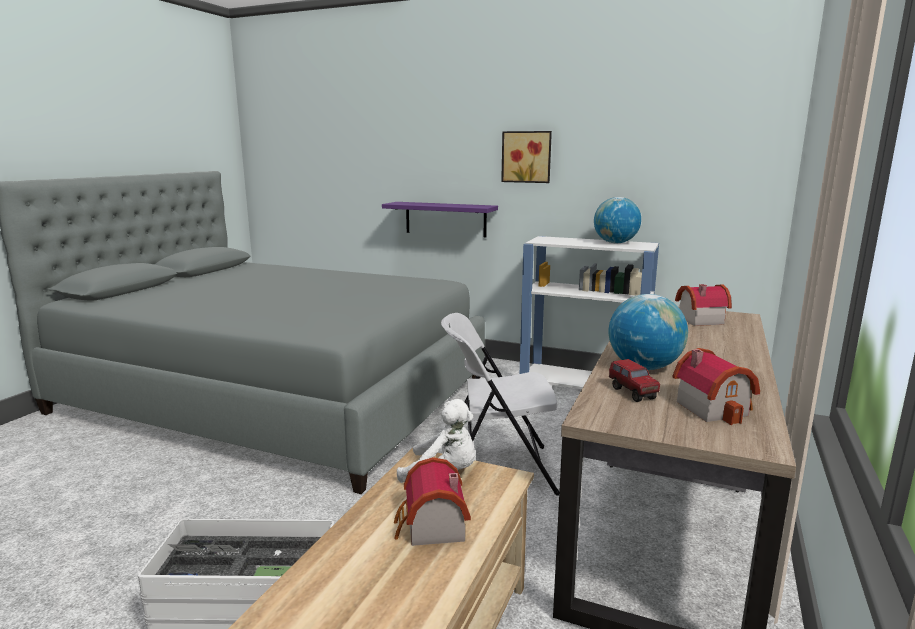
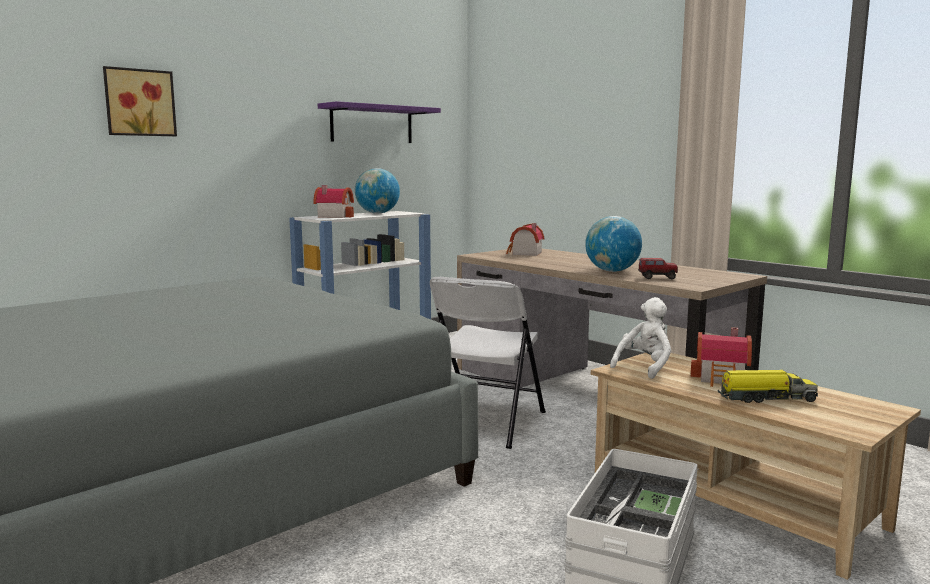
camera: 65 degrees left, 5 degrees down
(364, 565) = (765, 398): none -> toy truck
(445, 219) = (164, 210): purple shelf -> purple shelf (372, 124)
(527, 157) = (264, 129): picture -> picture (139, 102)
(714, 407) = (689, 272): toy house -> toy house (334, 216)

